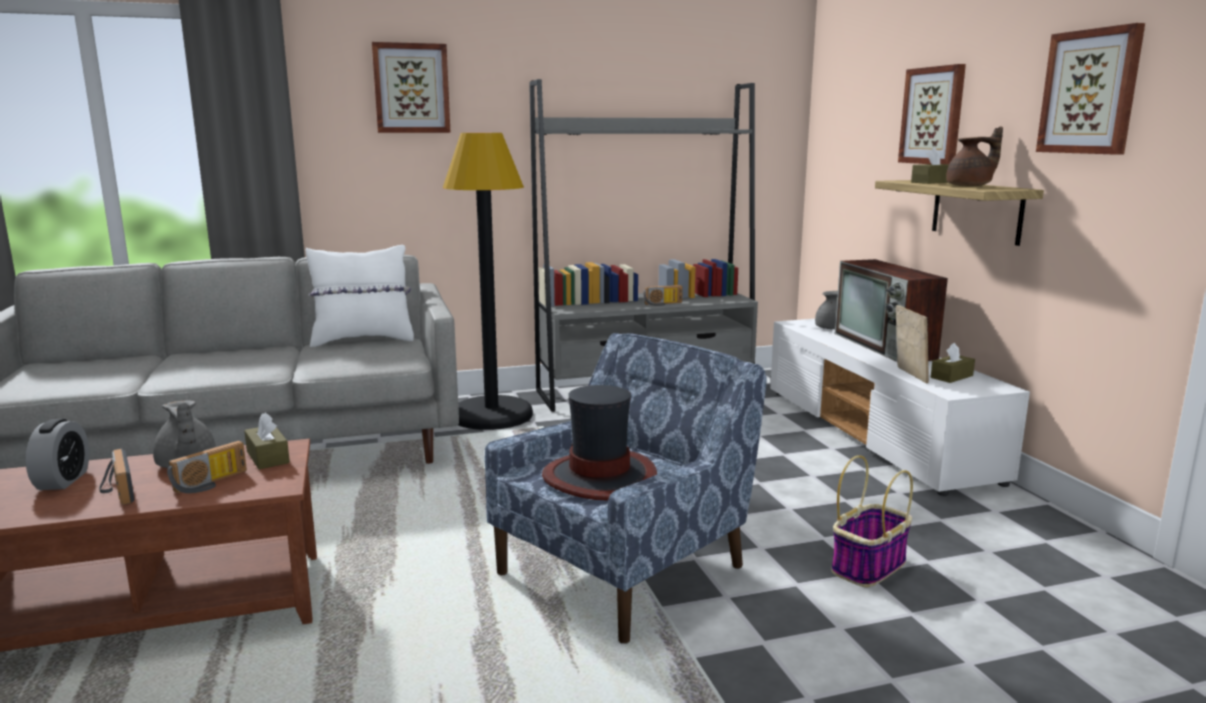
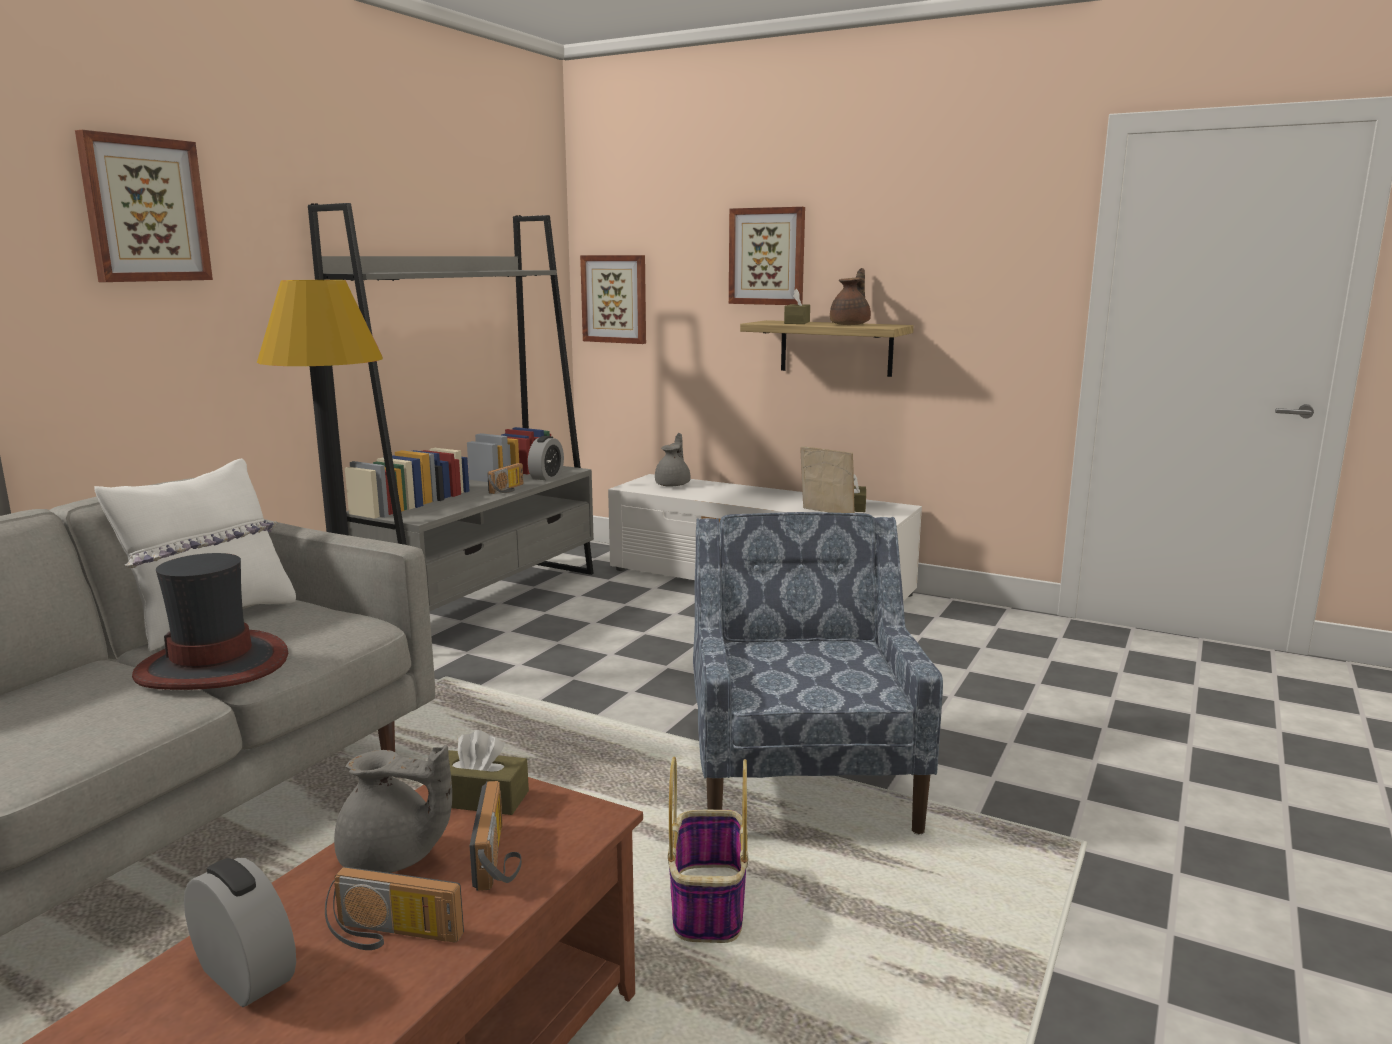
camera: 45 degrees left, 0 degrees up
(600, 477) = (821, 675): hat -> hat (214, 665)
(711, 301) = (546, 477): none -> alarm clock
(868, 566) = (945, 689): basket -> basket (708, 904)
(885, 346) = (753, 492): television -> none
(1090, 92) = (953, 239): picture -> picture (615, 299)

